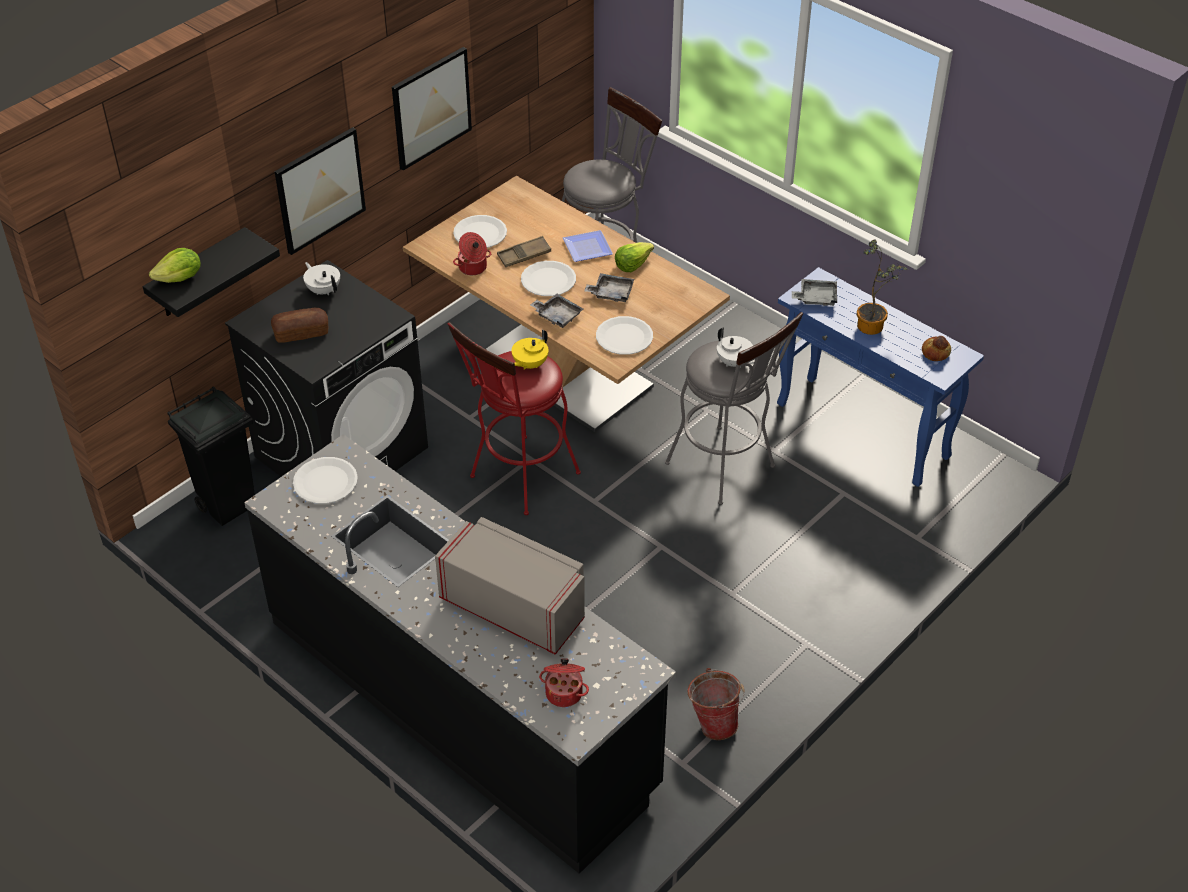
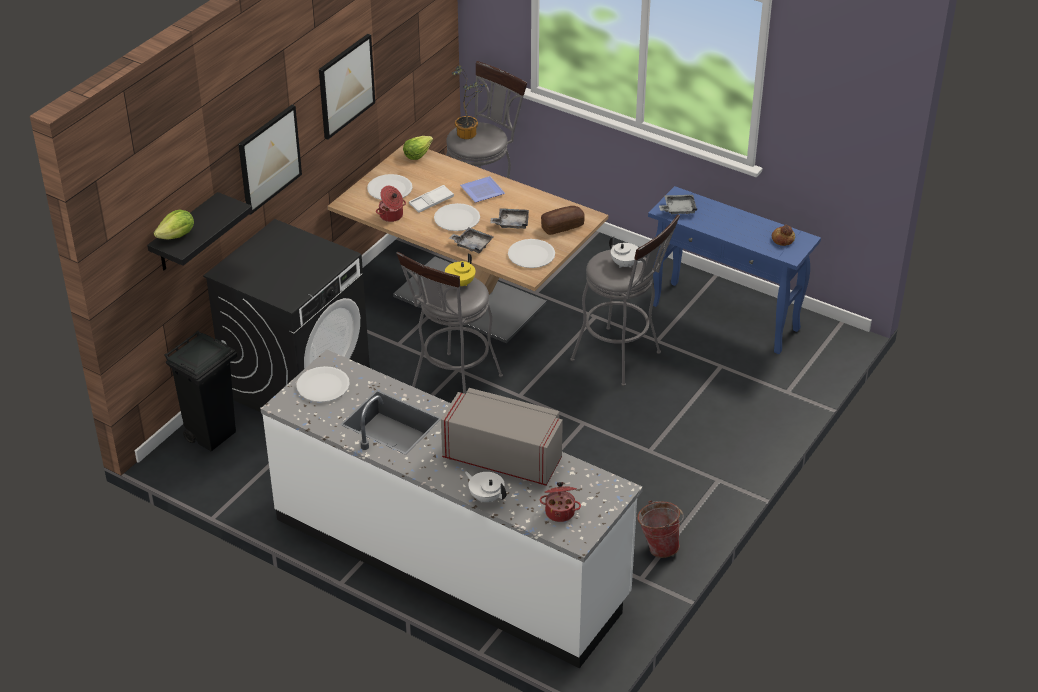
camera: 10 degrees left, 5 degrees down
(301, 333) = (270, 276): bread -> bread (562, 226)
(323, 290) = (279, 242): white teapot -> white teapot (486, 497)
(461, 703) = (450, 558): black counter -> white counter
(519, 479) = (453, 386): red stool -> grey stool
(524, 255) = (431, 202): brown tray -> white tray
(632, 264) = (523, 199): lettuce -> lettuce (417, 154)
(873, 325) = (729, 224): potted plant -> potted plant (469, 133)

